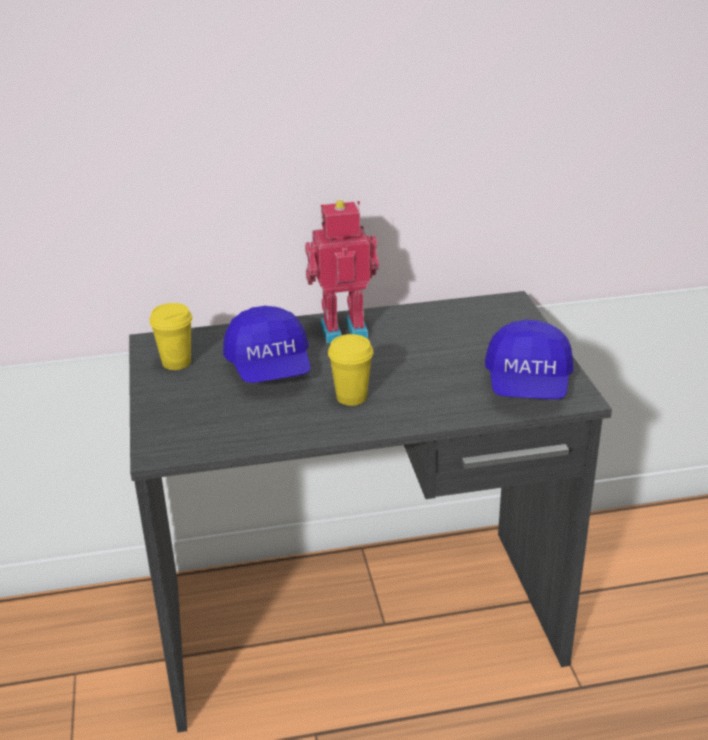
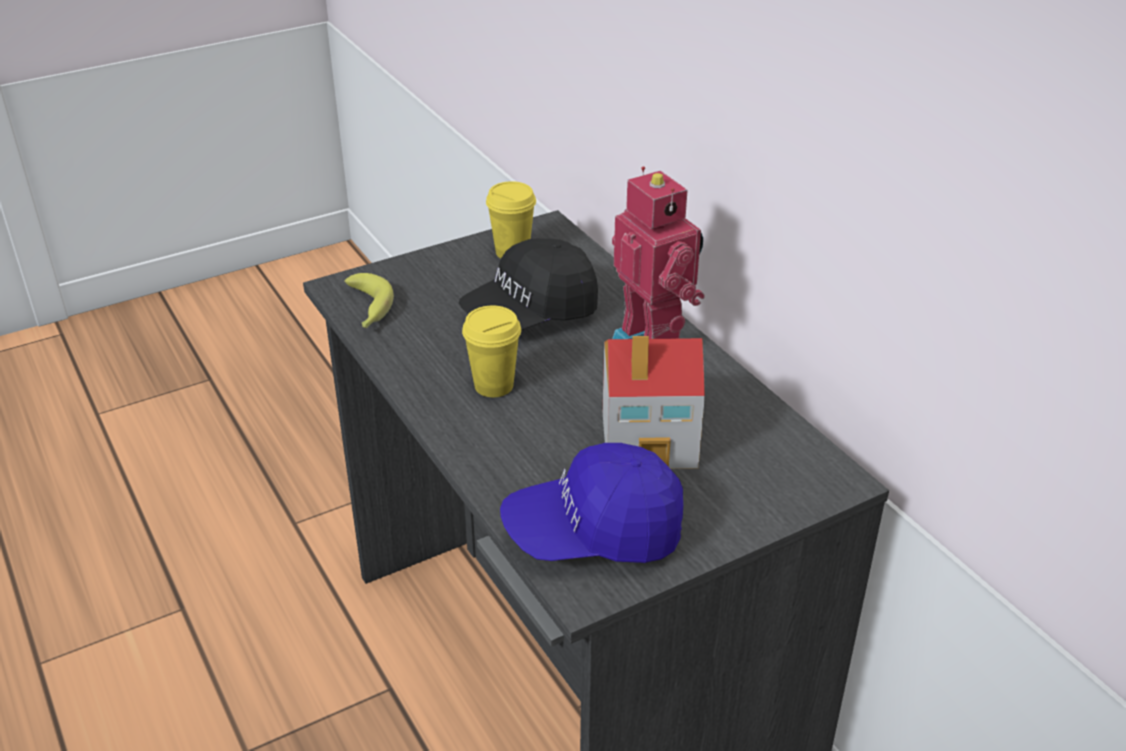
camera: 70 degrees right, 5 degrees up
(207, 441) = (367, 310): none -> banana
(270, 368) = (530, 314): blue cap -> black cap
(445, 349) = (651, 439): none -> toy house

